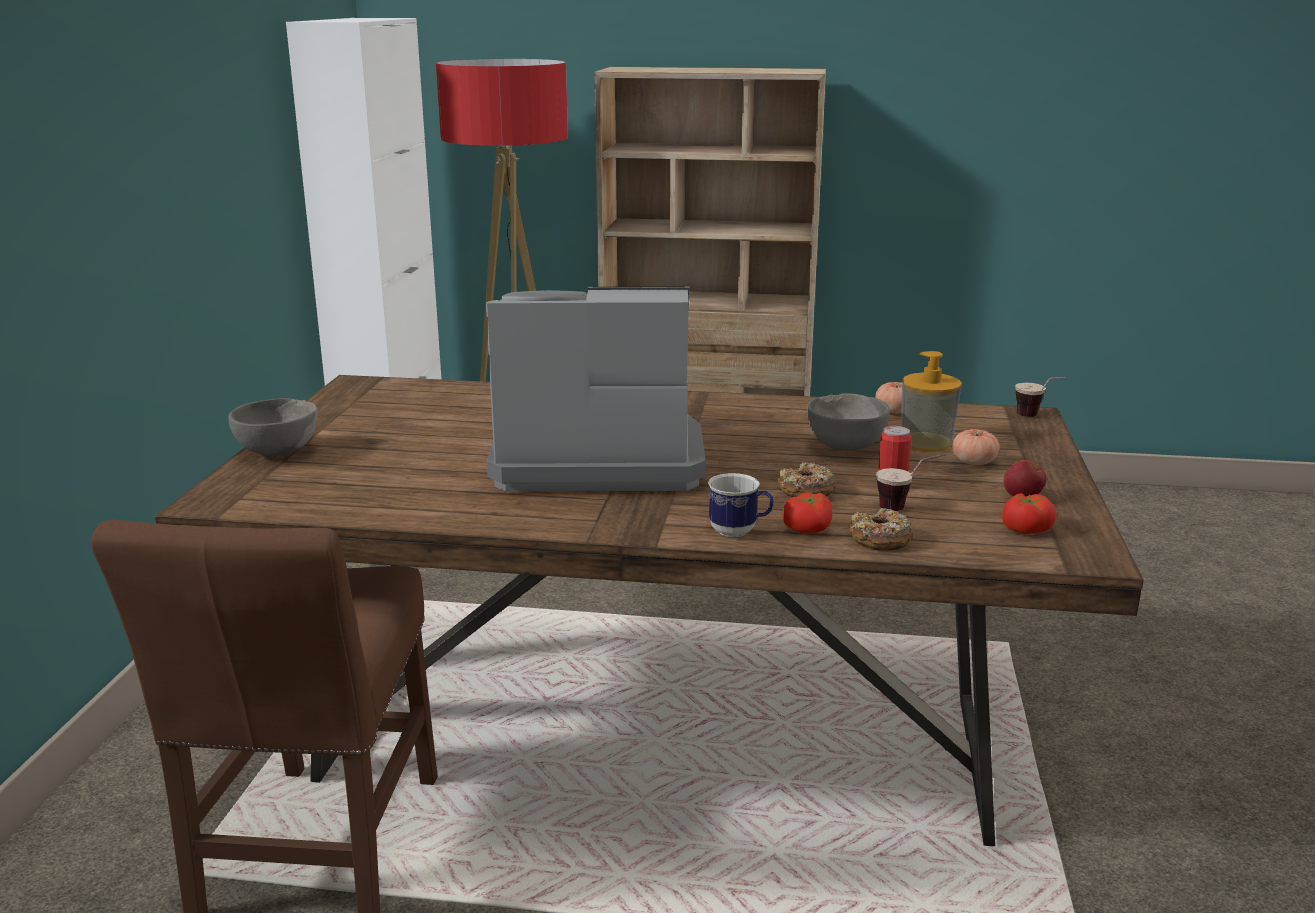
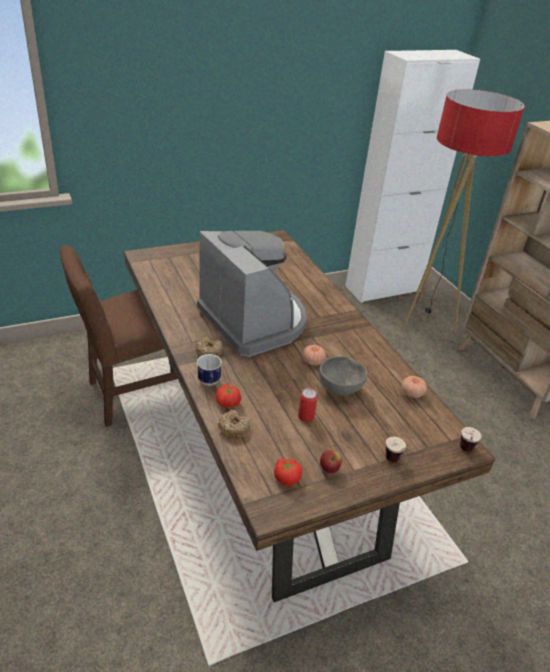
camera: 55 degrees right, 15 degrees up
(279, 452) = (194, 250): grey bowl -> none
(806, 491) = (271, 390): donut -> donut (209, 352)
(906, 508) = (279, 428): cup -> cup (396, 463)
(926, 442) = (376, 415): soap dispenser -> none
(974, 462) = (364, 440): tomato -> tomato (313, 361)

